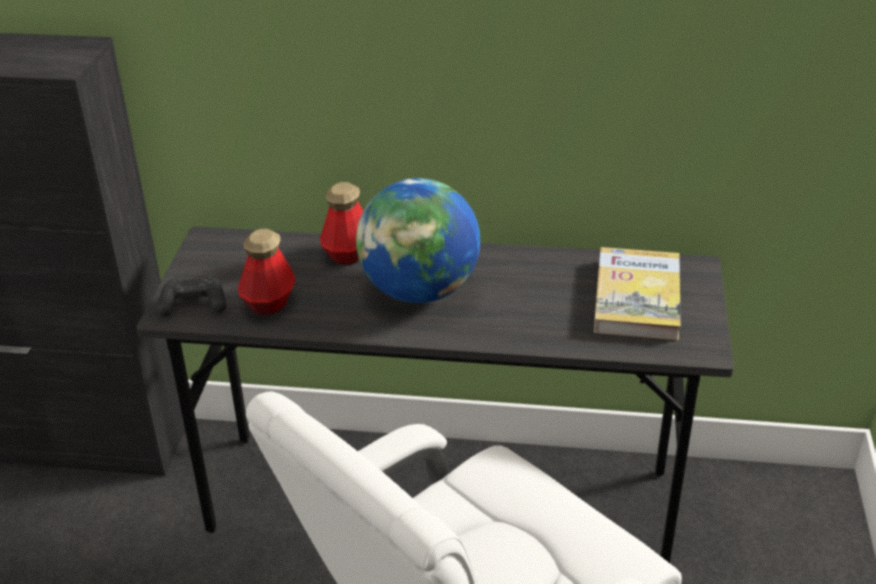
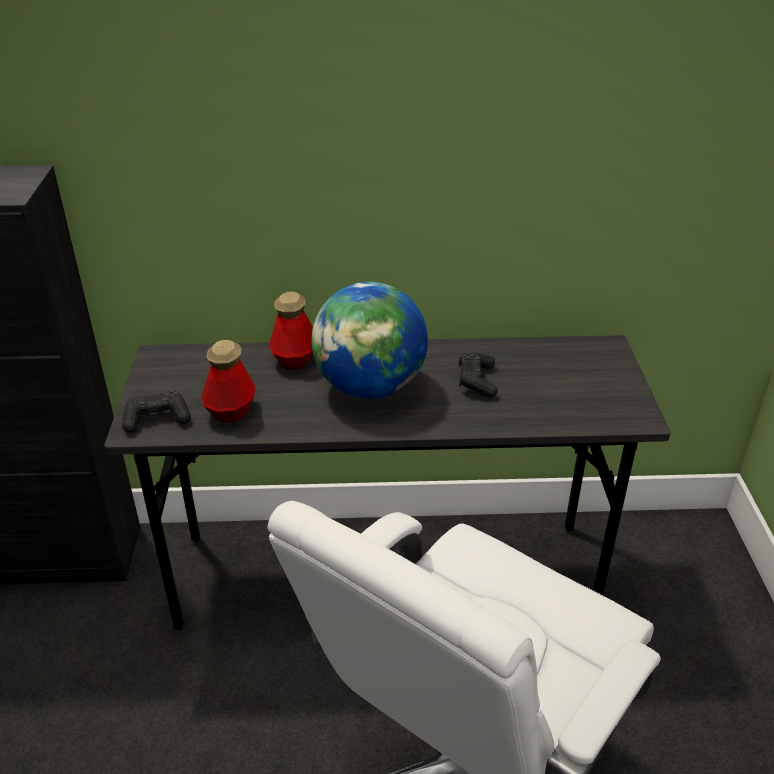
camera: 10 degrees left, 0 degrees up
(536, 294) = (477, 381): none -> black game controller
(637, 298) = (566, 377): book -> none

